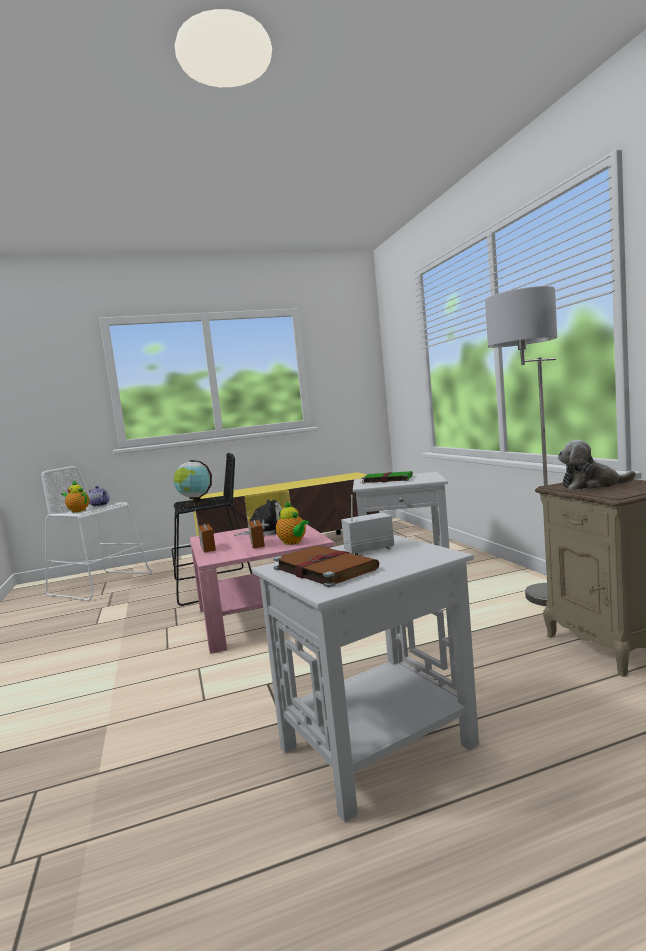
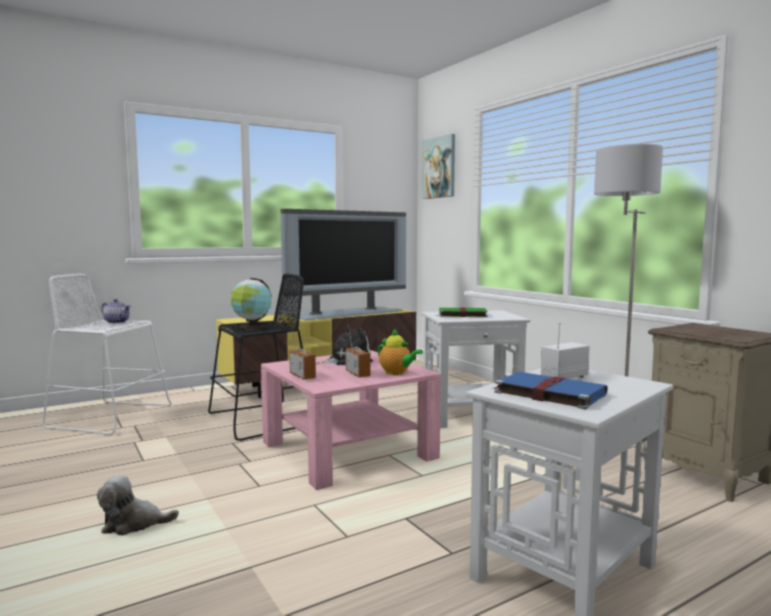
camera: 15 degrees left, 0 degrees up
(77, 511) = (94, 327): teapot -> none
(309, 482) = (346, 313): none -> television
(323, 568) = (548, 393): brown book -> blue book
(395, 334) = (439, 167): none -> picture
(592, 485) = (701, 330): plush toy -> plush toy (133, 524)

